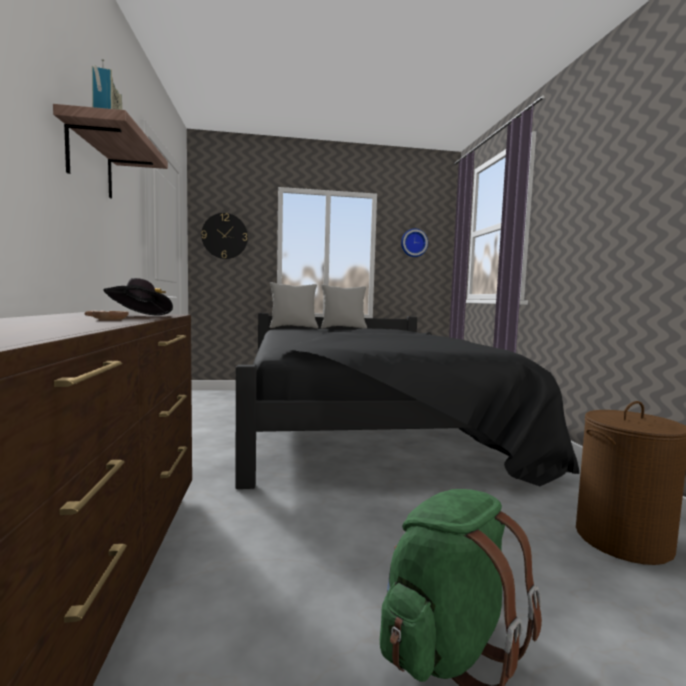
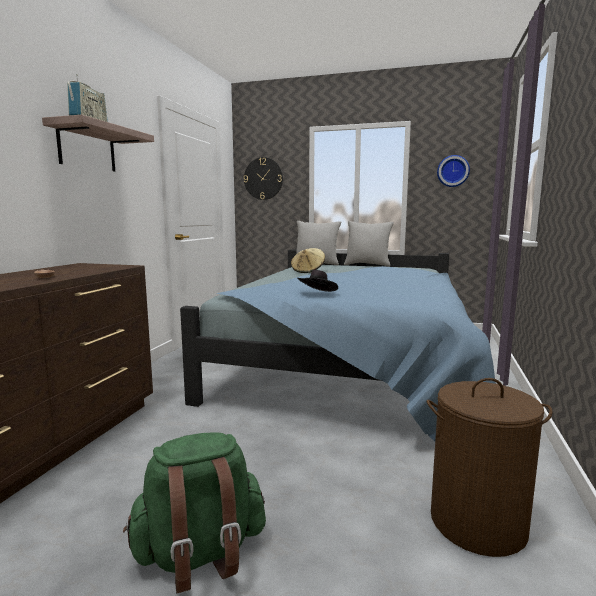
camera: 25 degrees right, 5 degrees up
(139, 316) = (89, 270): black hat -> black hat (317, 294)
(304, 332) = (308, 271): none -> beige hat
(367, 426) = (352, 365): black bed -> blue bed

